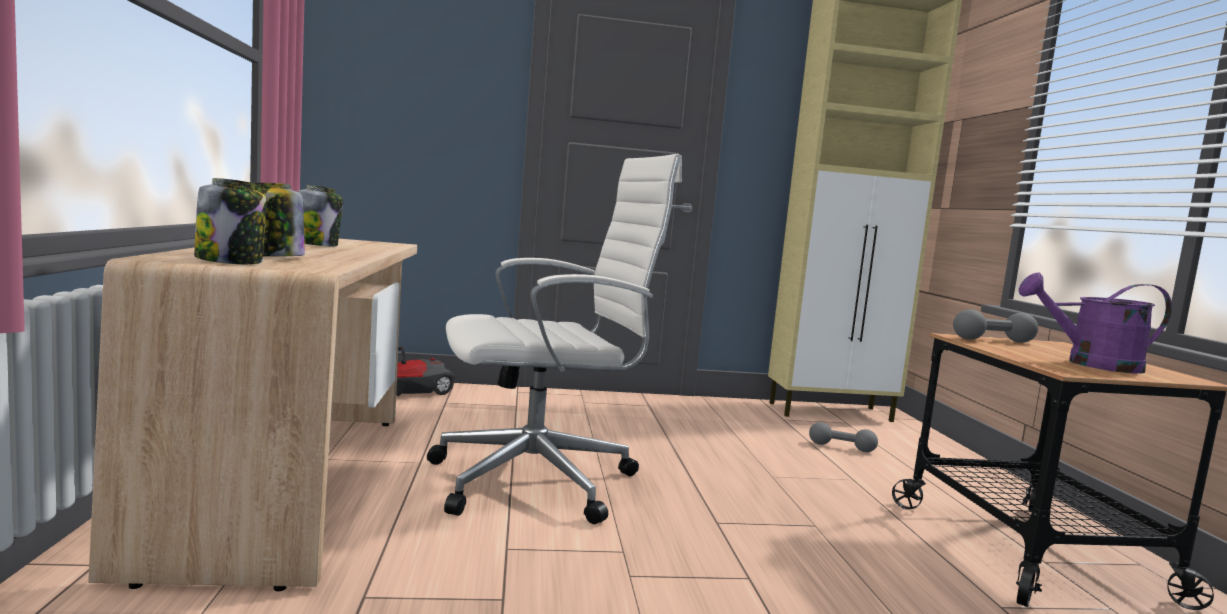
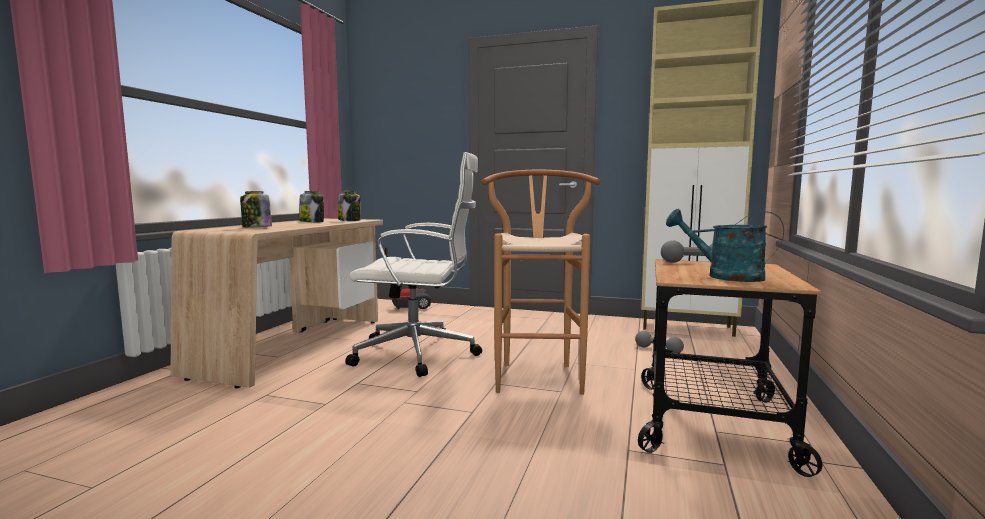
camera: 25 degrees right, 0 degrees up
(231, 261) = (226, 230): jar -> jar (350, 220)
(753, 501) = (537, 375): none -> brown stool
(1091, 364) = (724, 276): purple watering can -> turquoise watering can

